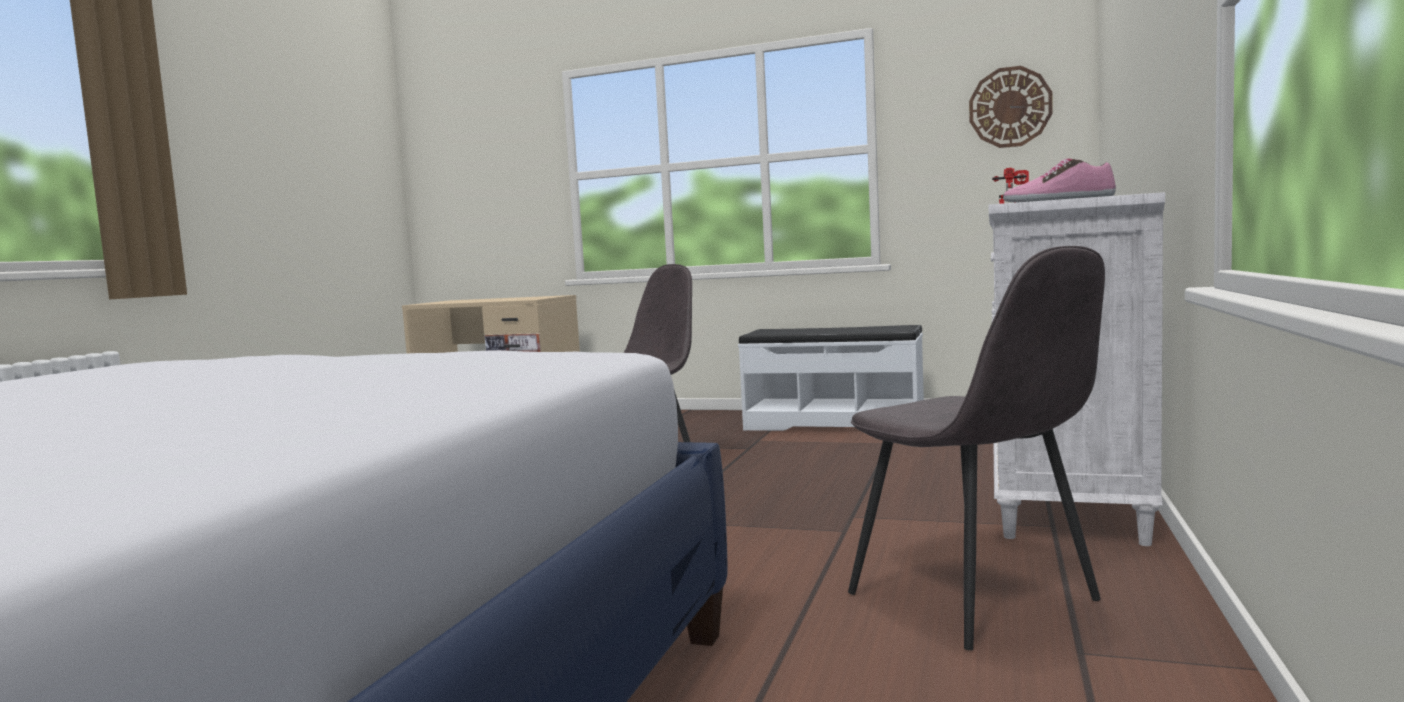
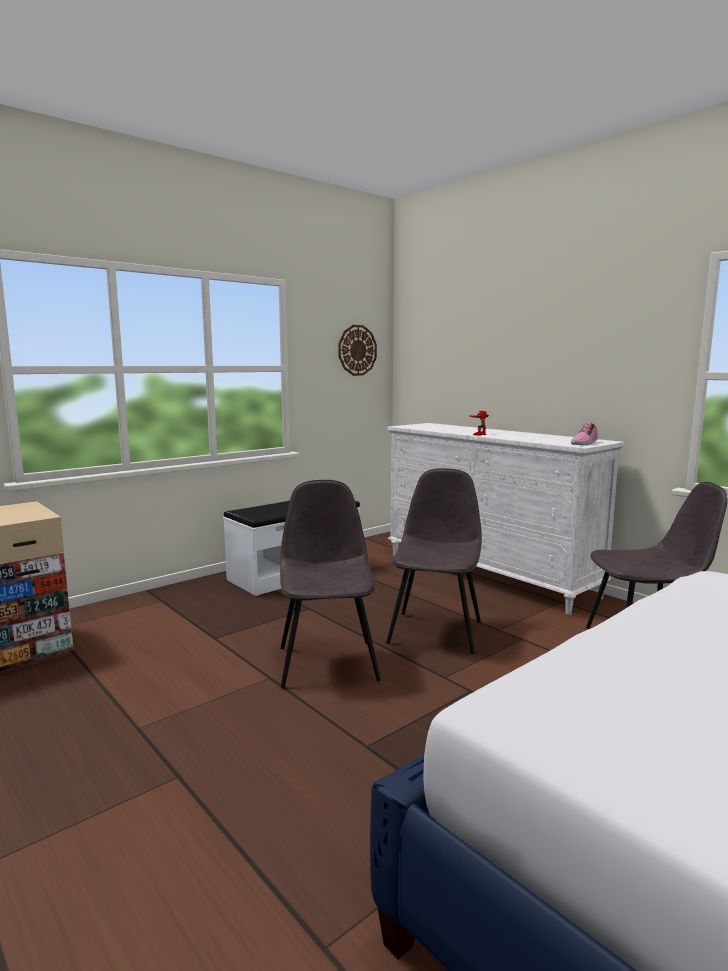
camera: 60 degrees left, 5 degrees up
(785, 494) = (436, 631): none -> grey chair

